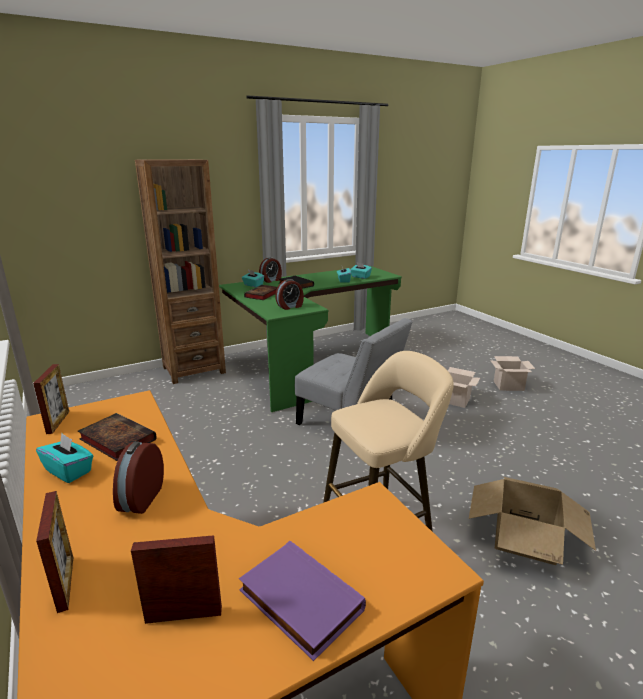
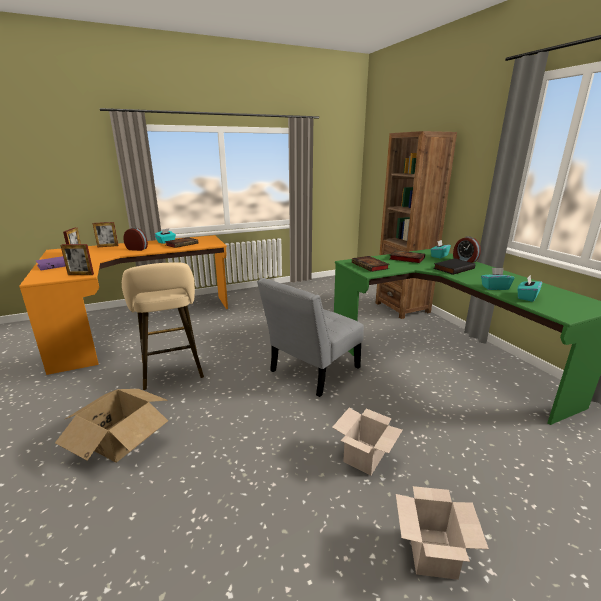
camera: 95 degrees right, 0 degrees up
(58, 422) = (205, 238): picture frame -> picture frame (81, 274)
(290, 306) = (370, 266): alarm clock -> book

